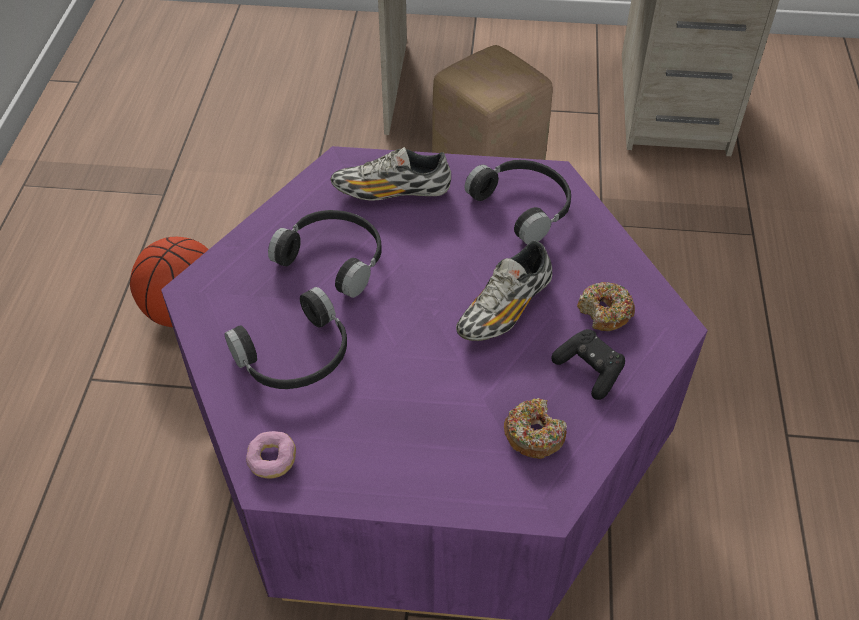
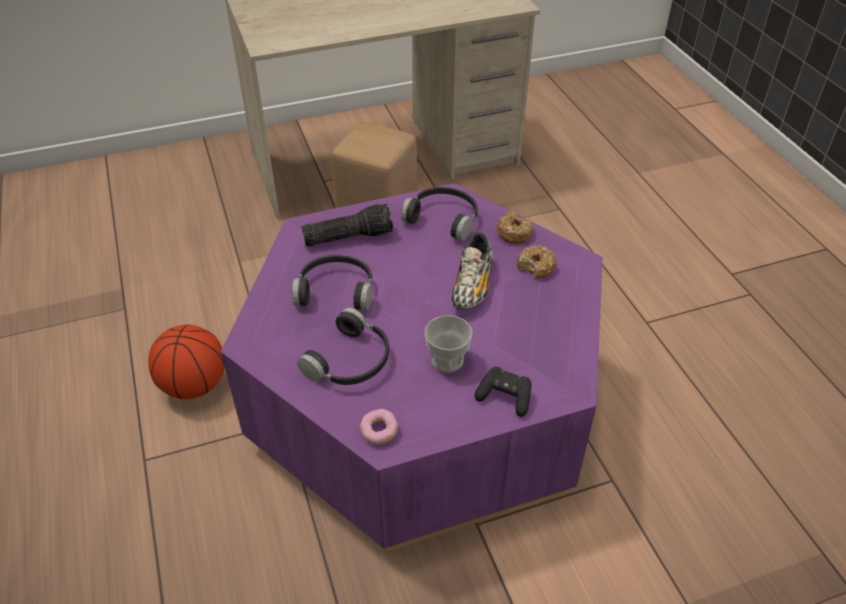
camera: 25 degrees left, 5 degrees down
(391, 192) = (348, 236): shoe -> flashlight
(410, 399) = (447, 360): none -> cup
(534, 434) = (539, 353): donut -> donut (514, 233)
(589, 370) = (548, 303): black game controller -> black game controller (505, 397)

